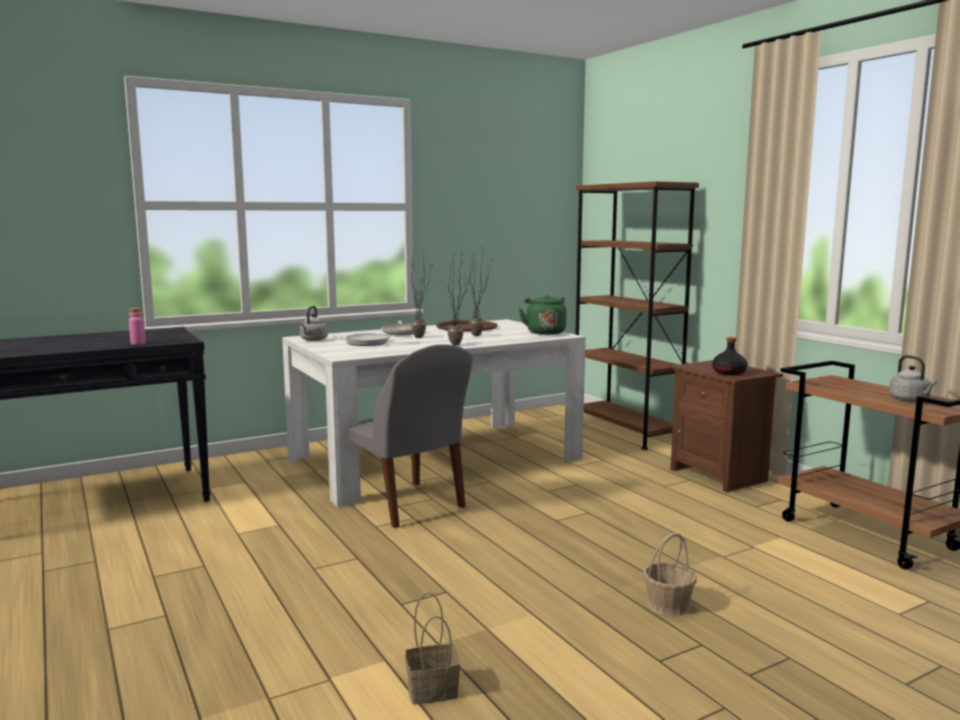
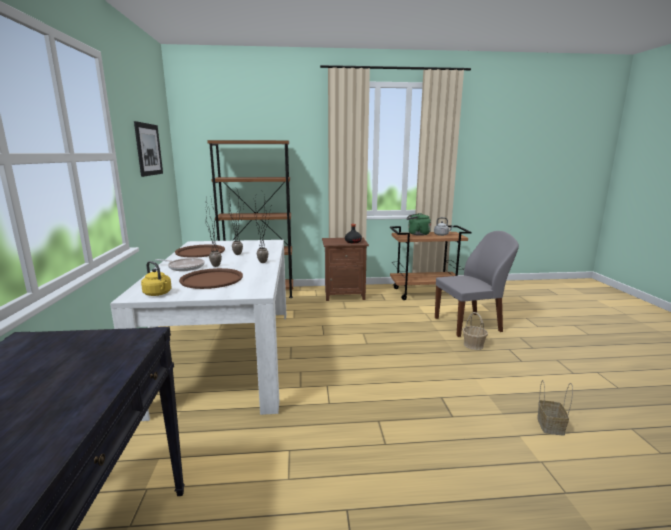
camera: 65 degrees left, 5 degrees up
(138, 343) = (113, 362): pink bottle -> none
(313, 340) = (158, 294): grey kettle -> yellow kettle
(370, 343) = (211, 279): frying pan -> brown tray
(408, 505) = (304, 383): grey chair -> grey chair (469, 324)
(500, 199) = (148, 149): none -> picture
(544, 332) = (256, 242): green kettle -> green kettle (417, 234)

